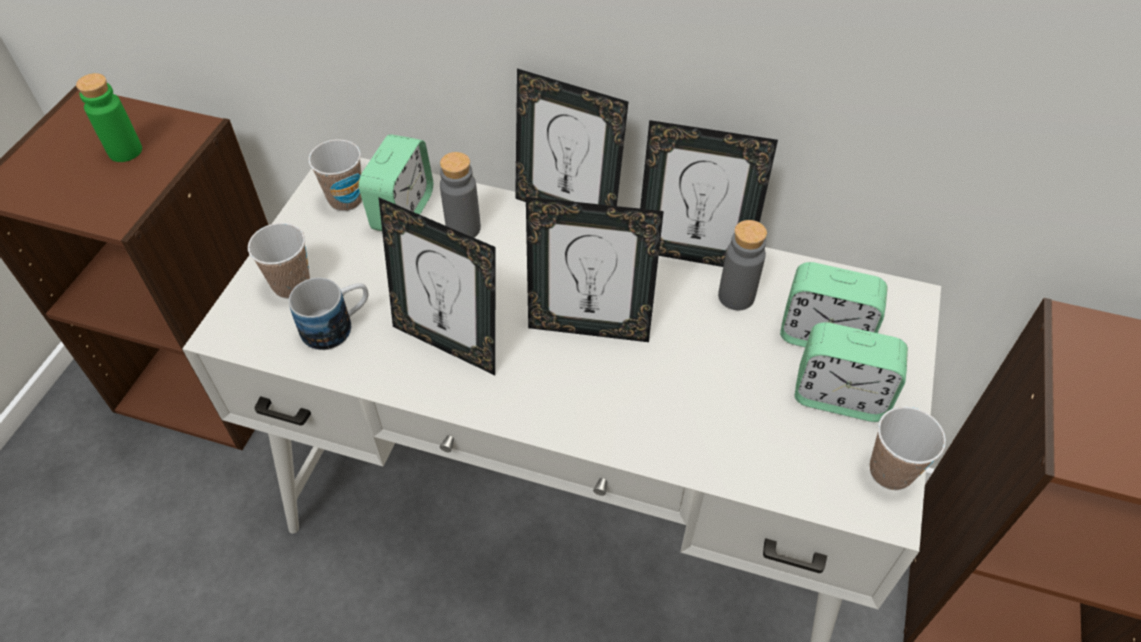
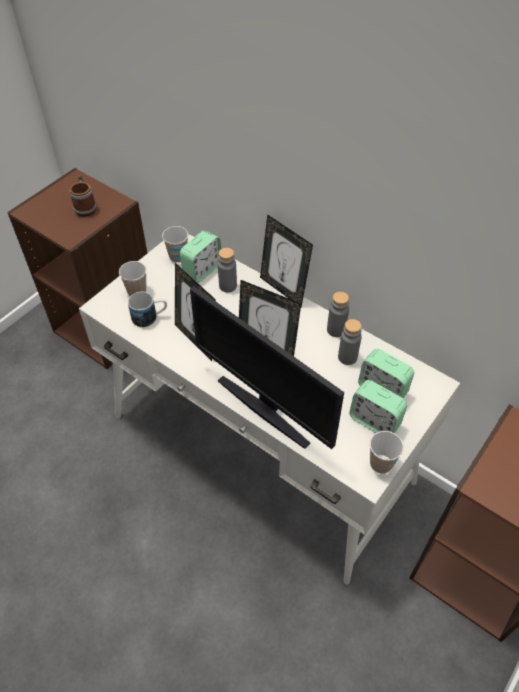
camera: 20 degrees right, 0 degrees up
(125, 151) = (85, 207): green bottle -> mug
(636, 435) = (265, 409): none -> monitor
(693, 254) = (336, 330): picture frame -> grey bottle

